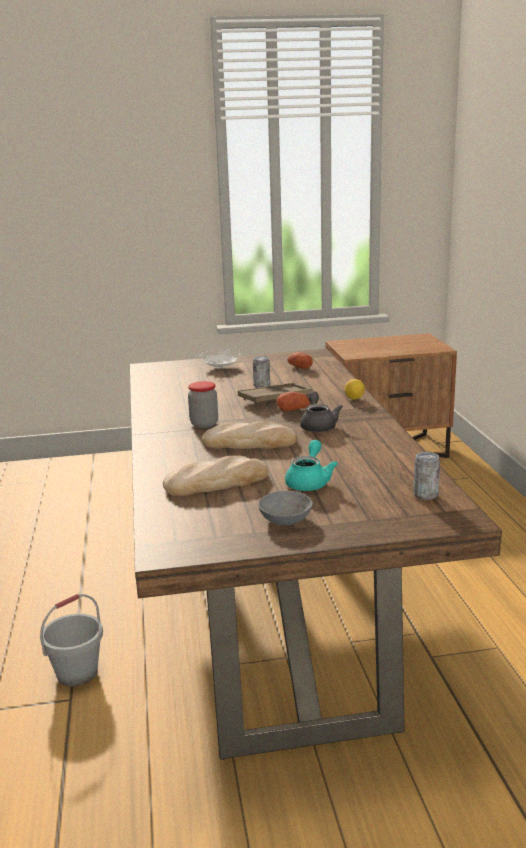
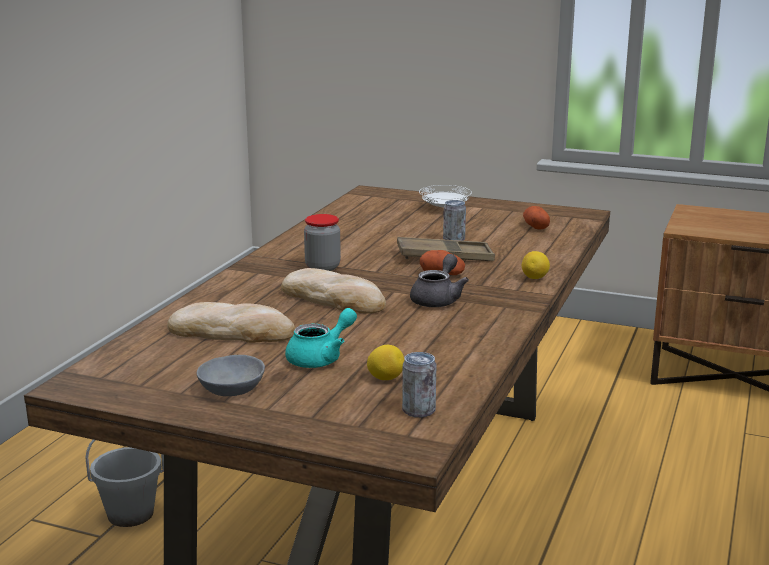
camera: 30 degrees right, 0 degrees up
(372, 482) = (385, 378): none -> lemon

